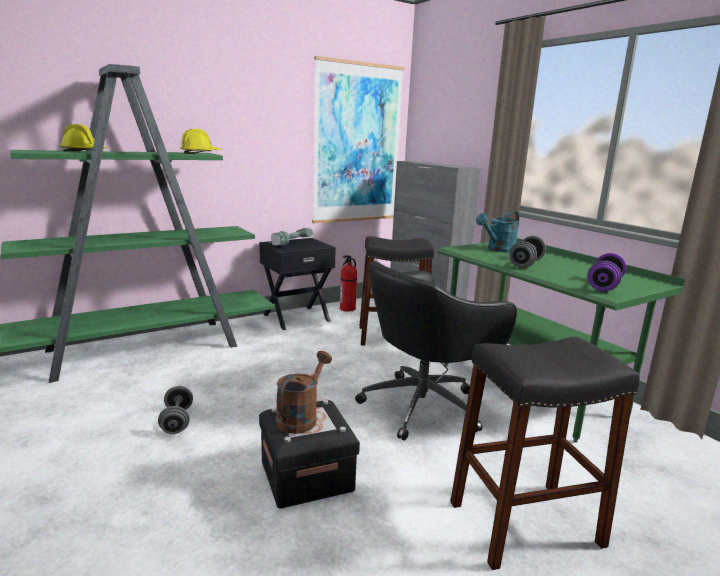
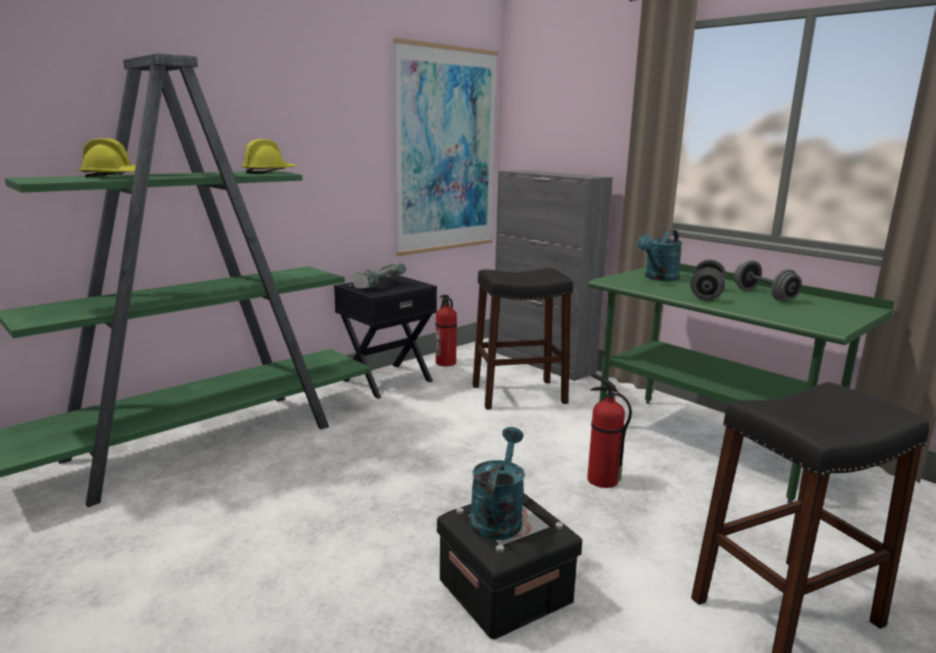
camera: 10 degrees left, 0 degrees up
(177, 421) = (299, 539): grey dumbbell -> grey dumbbell (764, 295)
(300, 417) = (498, 516): brown watering can -> turquoise watering can
(424, 405) = (601, 479): black office chair -> fire extinguisher
(604, 285) = (814, 316): purple dumbbell -> none

